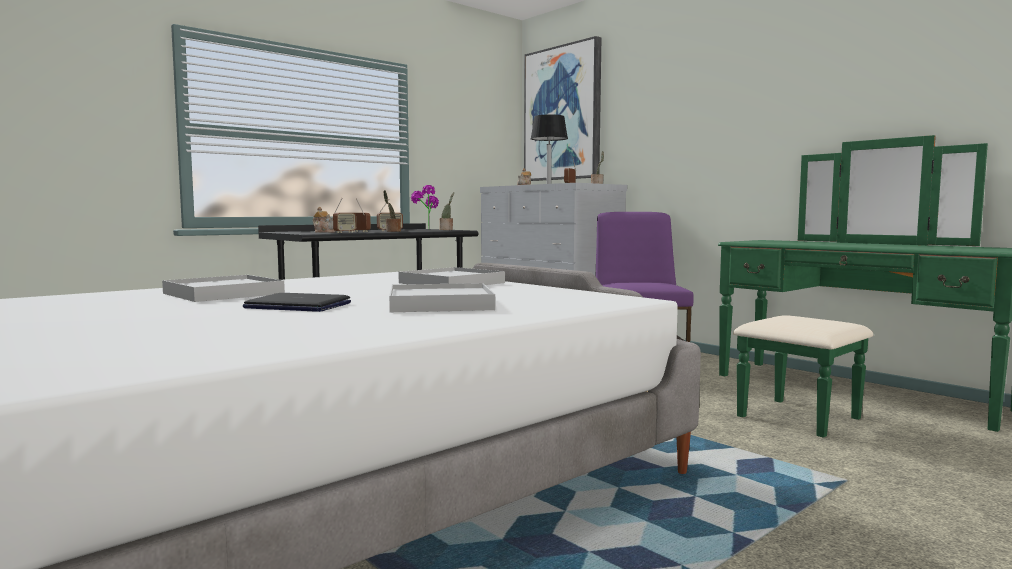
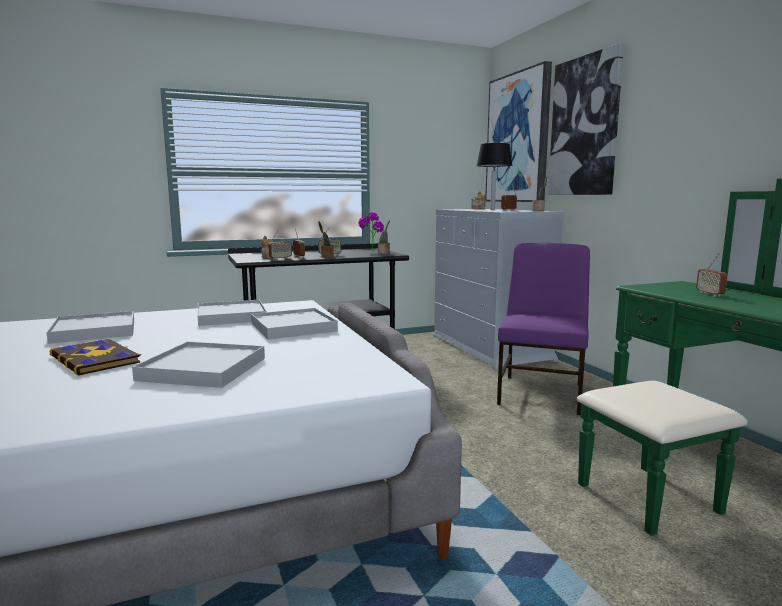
camera: 20 degrees right, 5 degrees up
(297, 306) = (96, 359): laptop -> book
(359, 280) = (231, 316): none -> white tray
(644, 101) = (584, 126): none -> picture
(802, 242) = (710, 294): none -> radio

